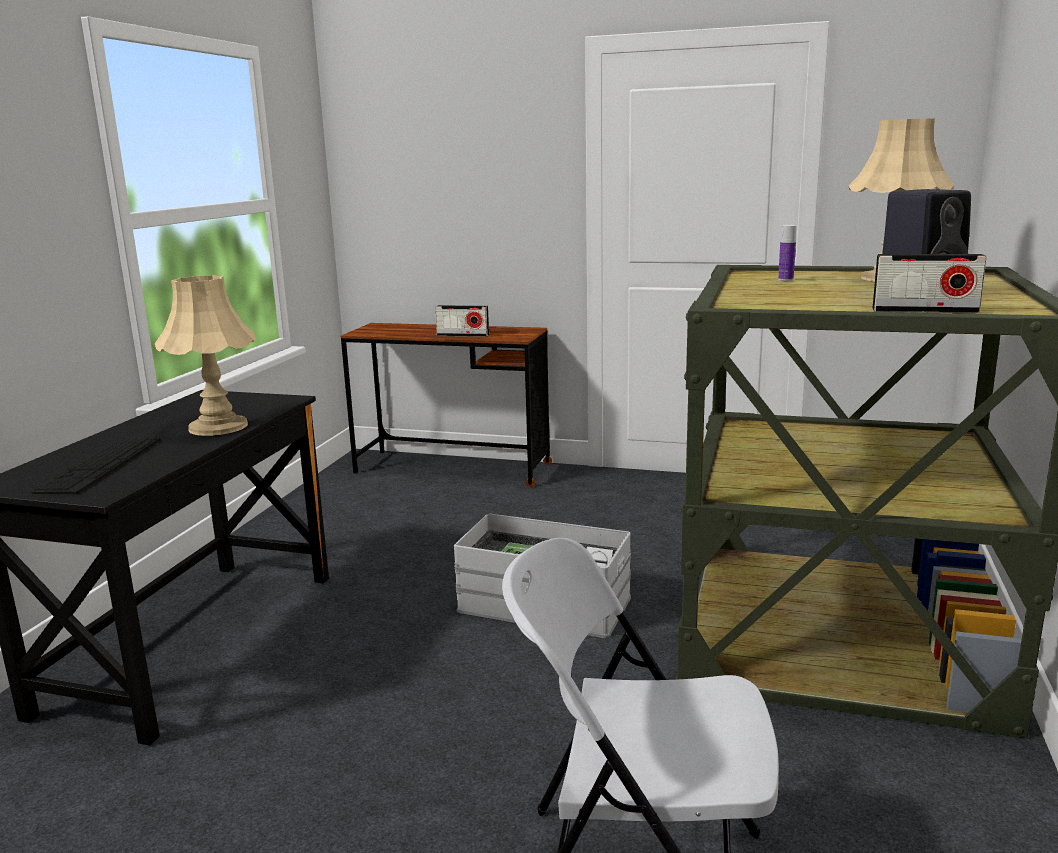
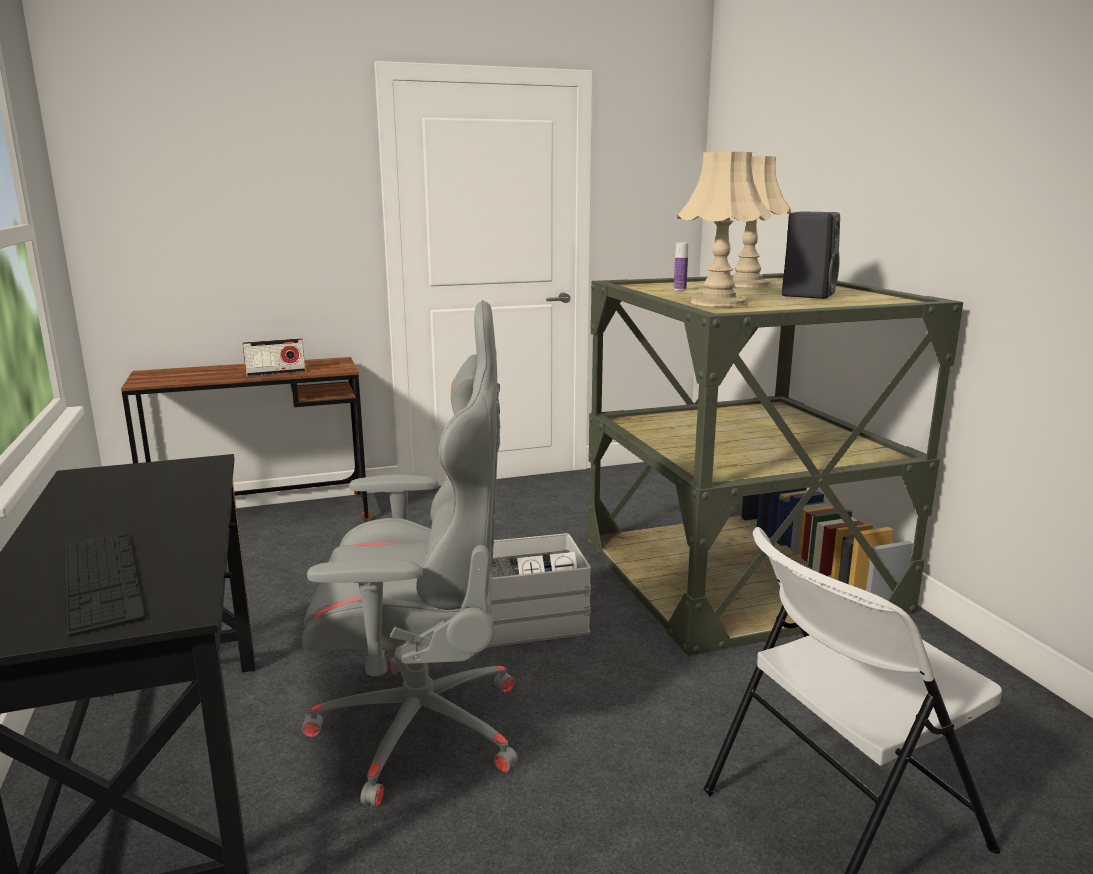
camera: 35 degrees left, 0 degrees up
(218, 426) = (178, 506): beige table lamp -> beige table lamp (717, 302)
(379, 665) = (417, 729): none -> grey office chair
(924, 311) = (849, 305): radio -> none

